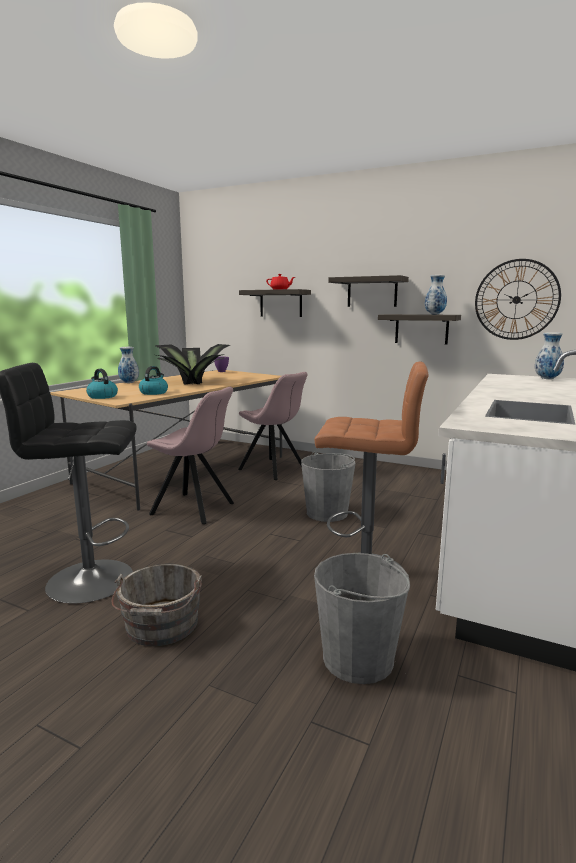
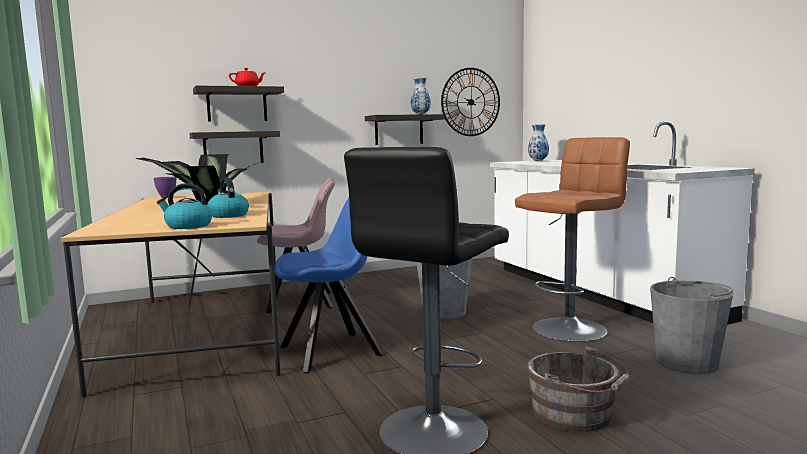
camera: 50 degrees left, 5 degrees down
(129, 383) = (118, 216): vase -> none
(193, 508) = (332, 351): pink chair -> blue chair
(372, 292) = (348, 93): shelf -> shelf (233, 148)

